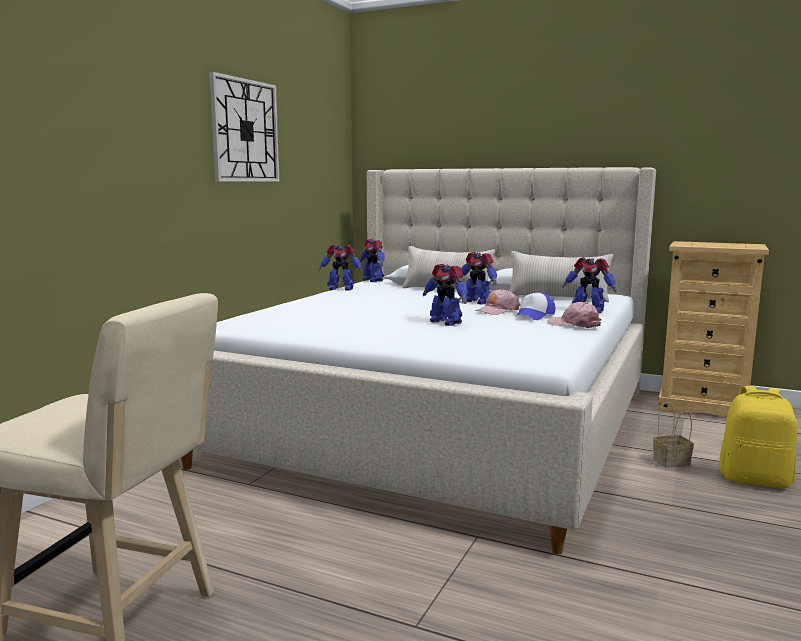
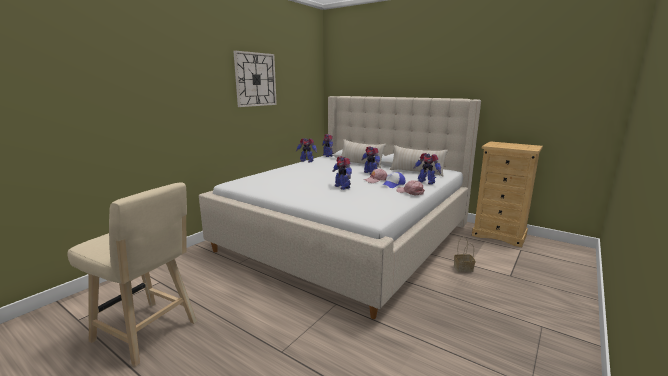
camera: 10 degrees right, 5 degrees up
(755, 479) = (506, 284): yellow backpack -> none

